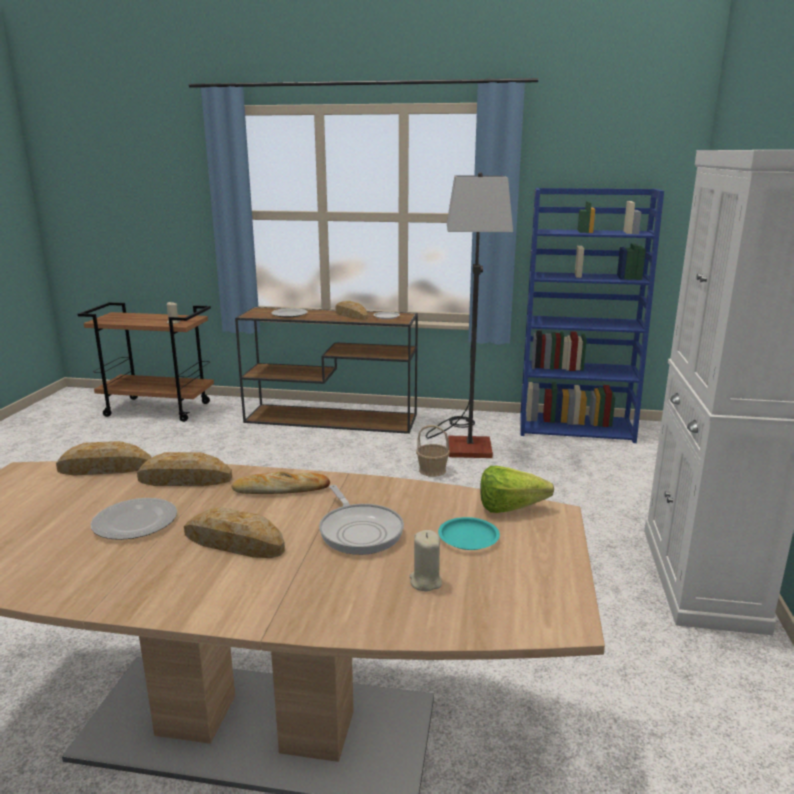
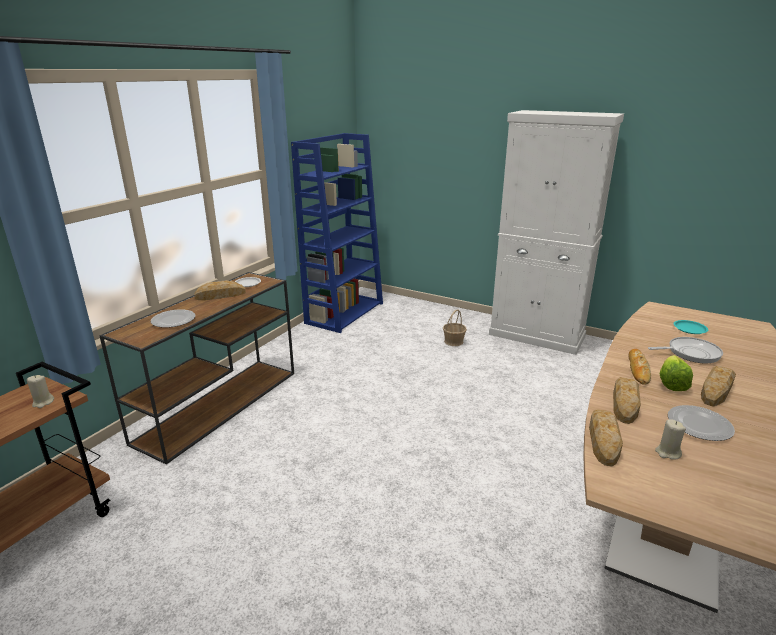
camera: 70 degrees left, 5 degrees up
(425, 582) = (738, 345): beige candle -> beige candle (667, 453)
(432, 470) = (370, 378): basket -> basket (454, 341)
(464, 442) = (333, 355): floor lamp -> none
(516, 509) = (655, 314): lettuce -> lettuce (672, 382)

